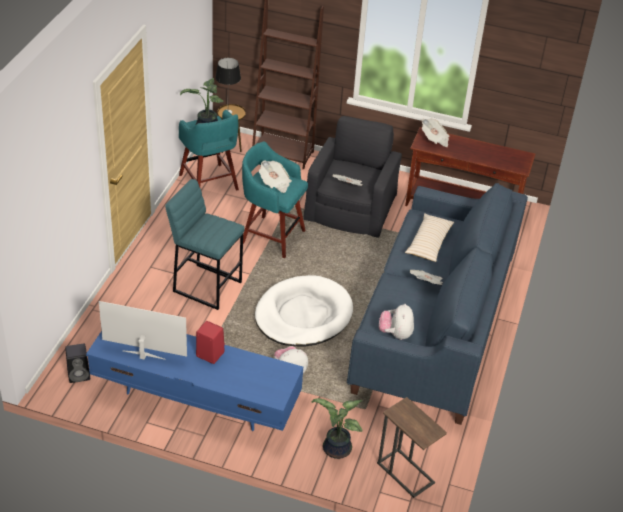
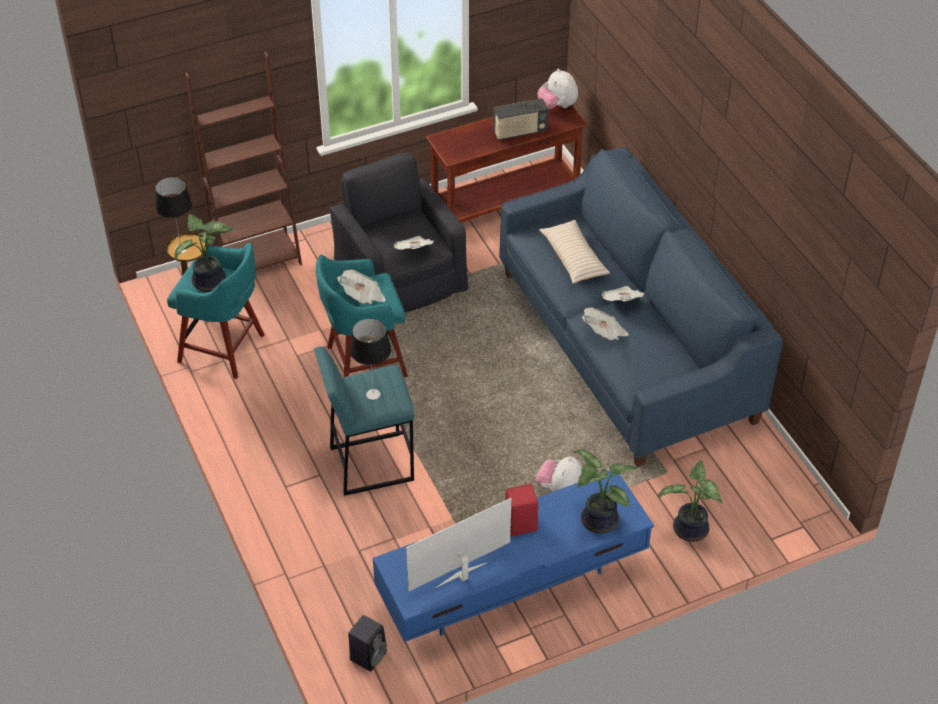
camera: 40 degrees left, 5 degrees up
(208, 230) = (372, 394): none -> table lamp
(253, 384) = (597, 521): none -> potted plant
(303, 315) = (500, 423): white dog bed -> none
(395, 334) = (658, 373): plush toy -> plush toy (557, 106)
(405, 473) = (769, 505): brown side table -> none
(435, 139) = (458, 141): newspaper -> newspaper (604, 333)
(479, 156) = (520, 132): none -> radio

